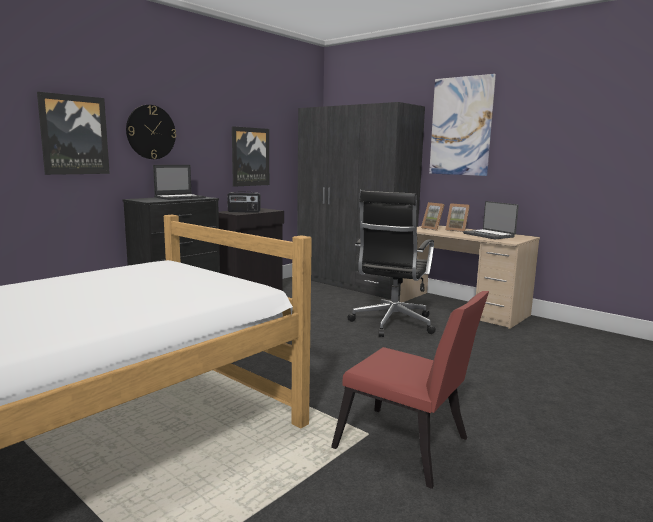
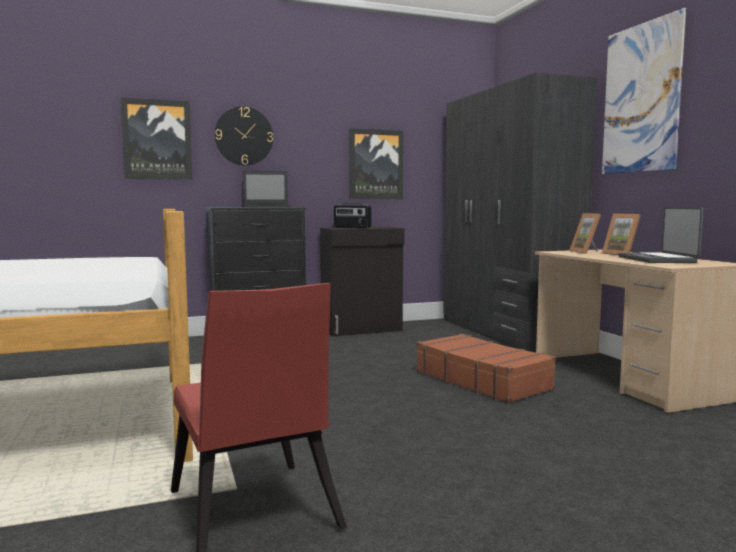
camera: 30 degrees right, 5 degrees down
(392, 324) = (482, 380): black office chair -> brown suitcase

